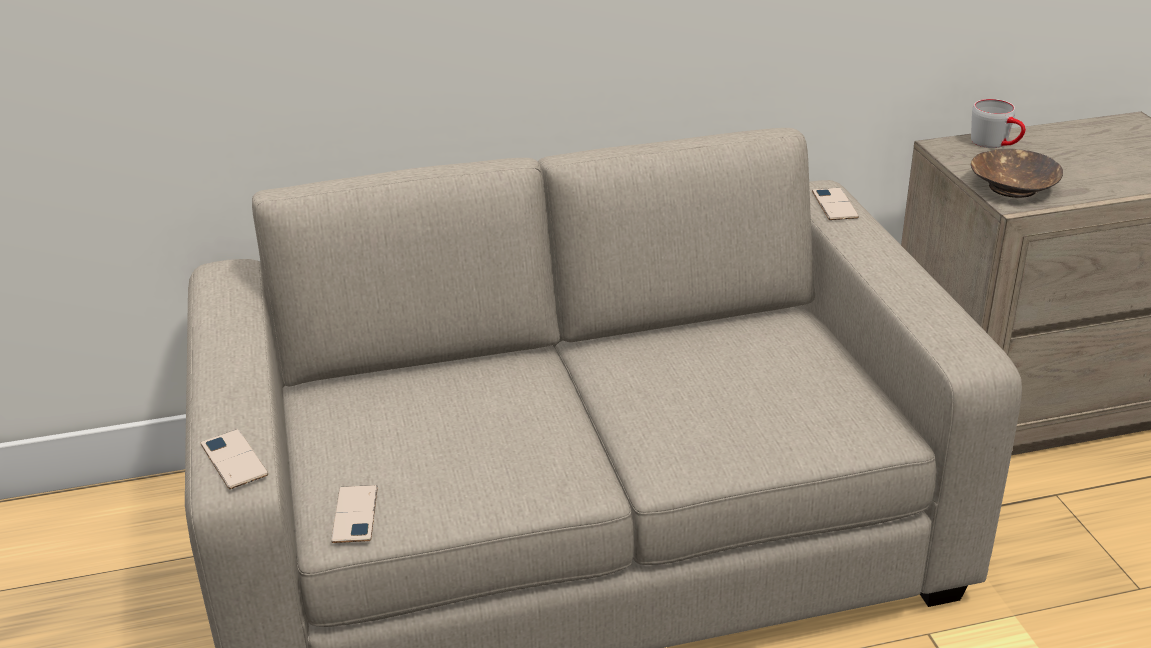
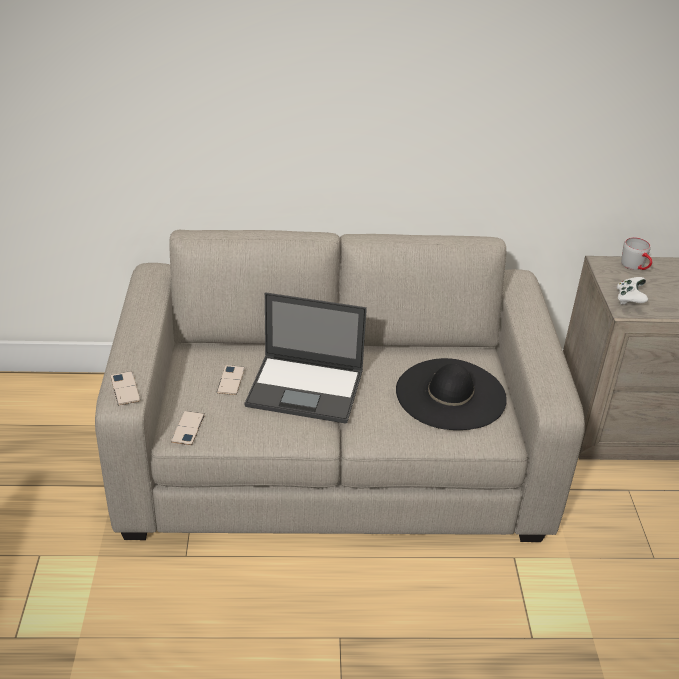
camera: 10 degrees right, 5 degrees up
(538, 415) = (306, 388): none -> laptop
(776, 382) = (451, 394): none -> black hat
(834, 205) = (522, 289): phone -> phone (230, 380)
(1012, 187) = (629, 299): brown bowl -> white game controller

